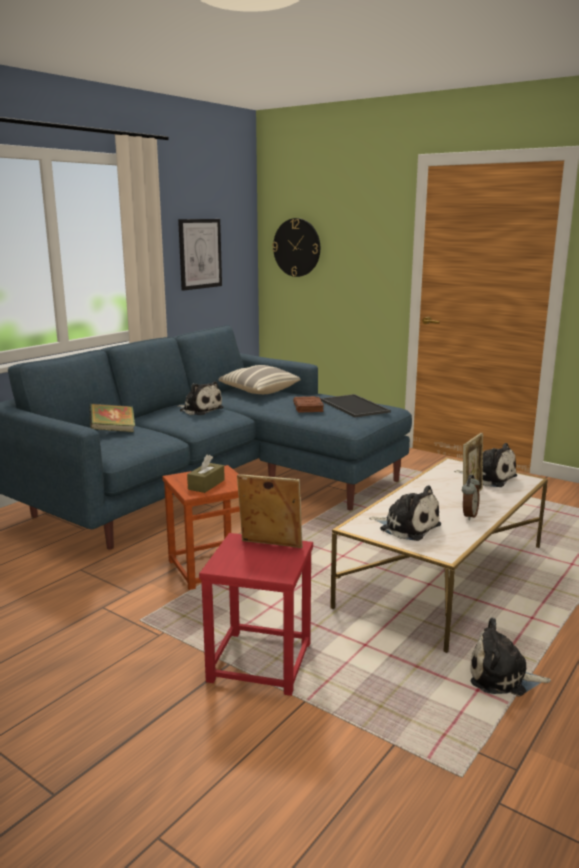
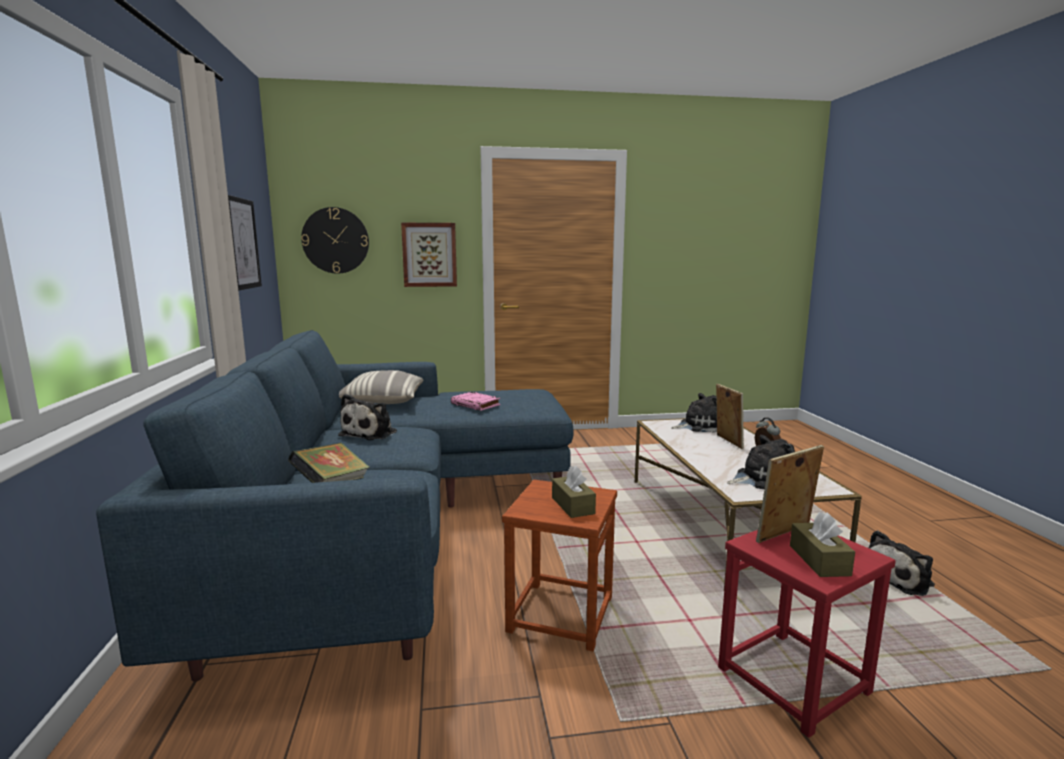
camera: 45 degrees left, 5 degrees down
(200, 410) = (371, 433): plush toy -> plush toy turned 120 degrees clockwise
(246, 562) = (819, 560): none -> brown tissue box
(308, 407) = (476, 404): brown book -> pink book
(353, 406) = (508, 395): tray -> none
(366, 263) = (429, 255): none -> picture

